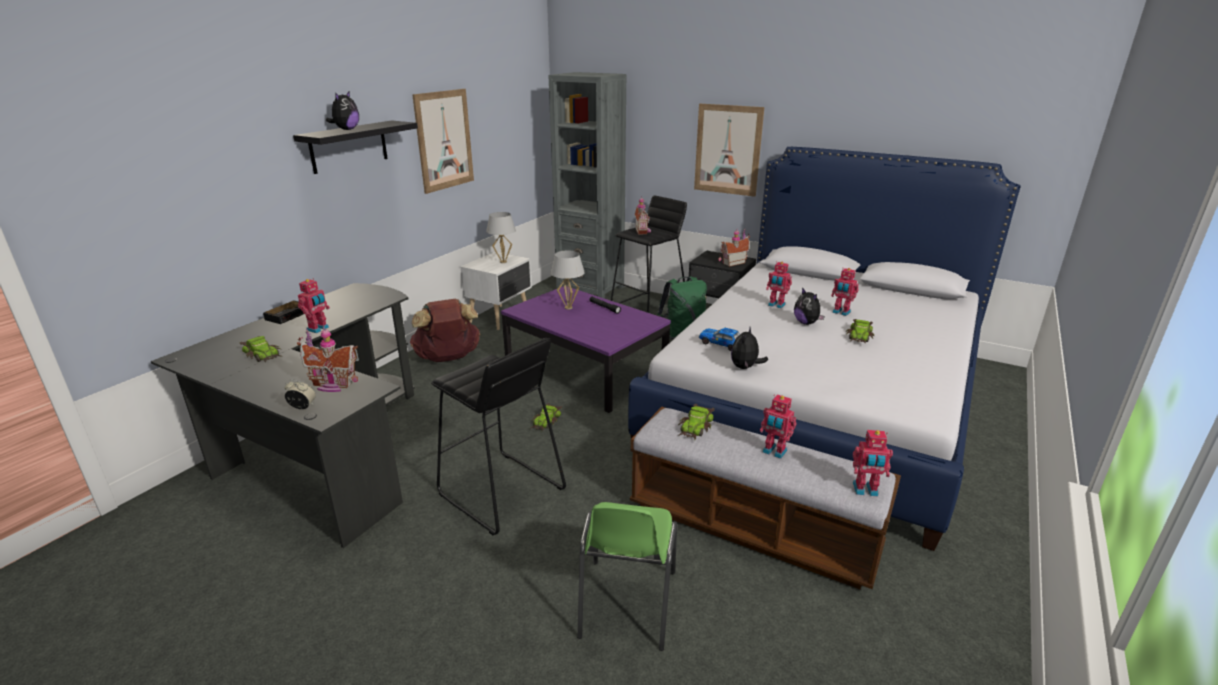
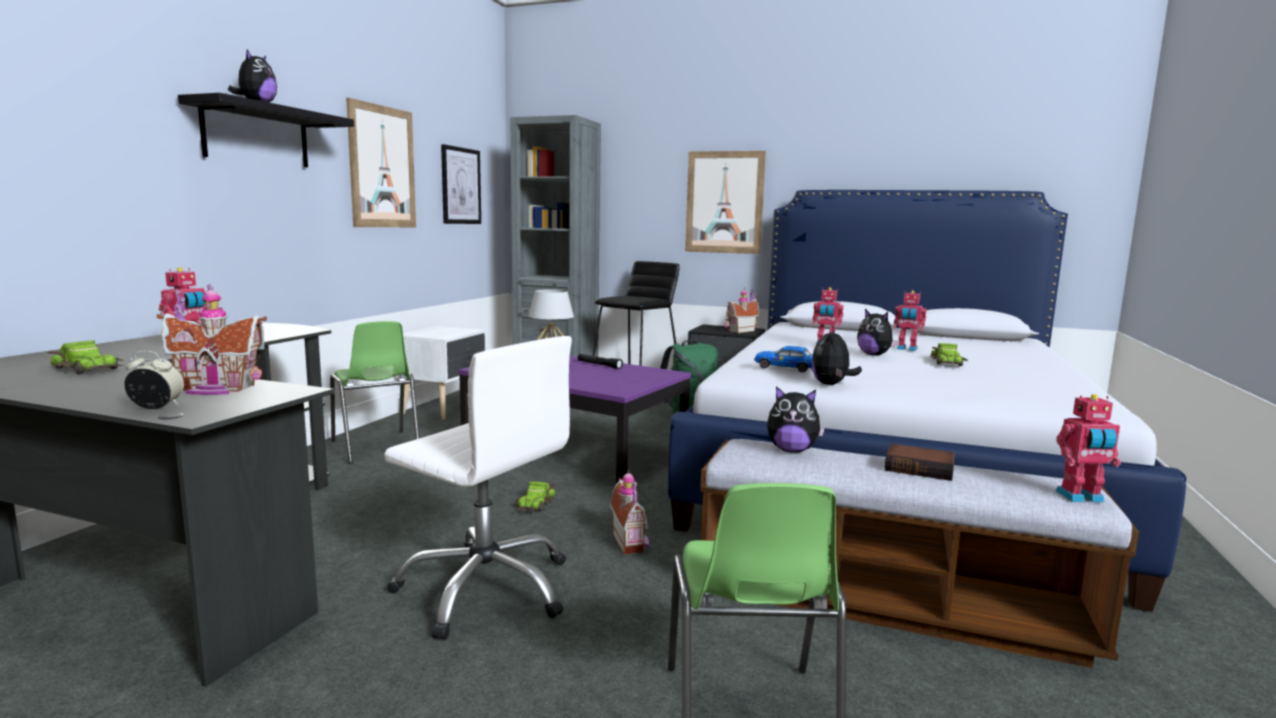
camera: 10 degrees left, 15 degrees down
(289, 315) = (139, 341): alarm clock -> none
(448, 358) = (376, 447): brown backpack -> green chair
(501, 493) = (486, 588): black stool -> white office chair
(503, 262) = (451, 331): white table lamp -> none
(510, 135) = (460, 186): none -> picture
(643, 231) = (628, 297): toy house -> toy house (632, 542)
(696, 427) = (792, 450): toy car -> plush toy
(774, 452) = (920, 468): toy robot -> book

